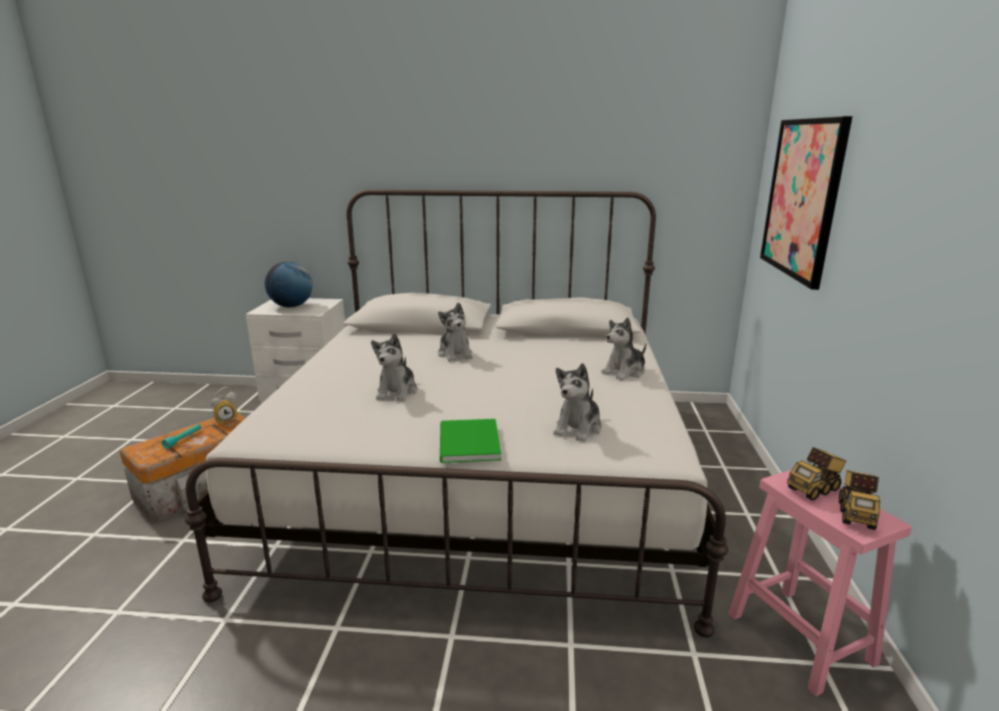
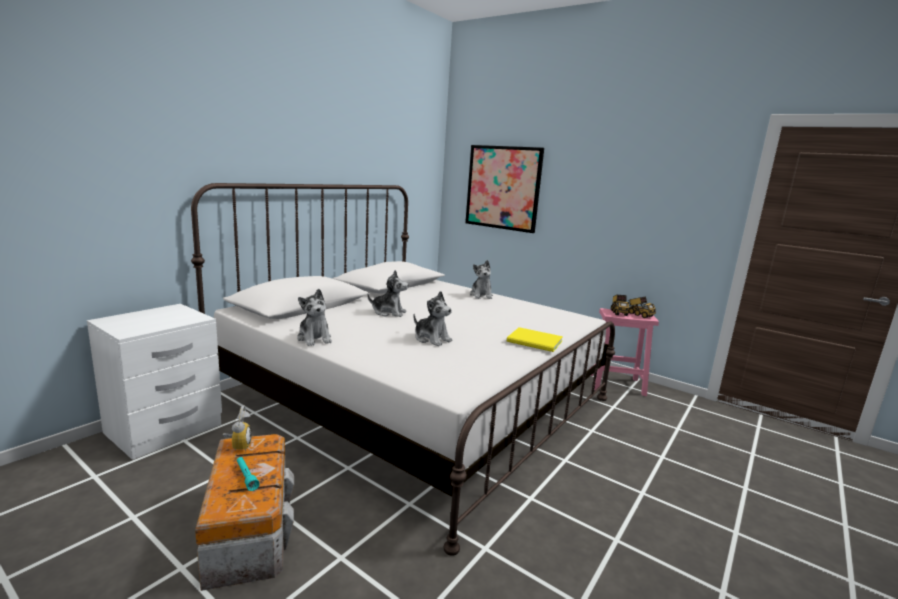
camera: 60 degrees left, 5 degrees down
(291, 306) = (149, 320): globe -> none
(467, 444) = (535, 342): green book -> yellow book
(578, 428) = (539, 320): plush toy -> plush toy (314, 338)

